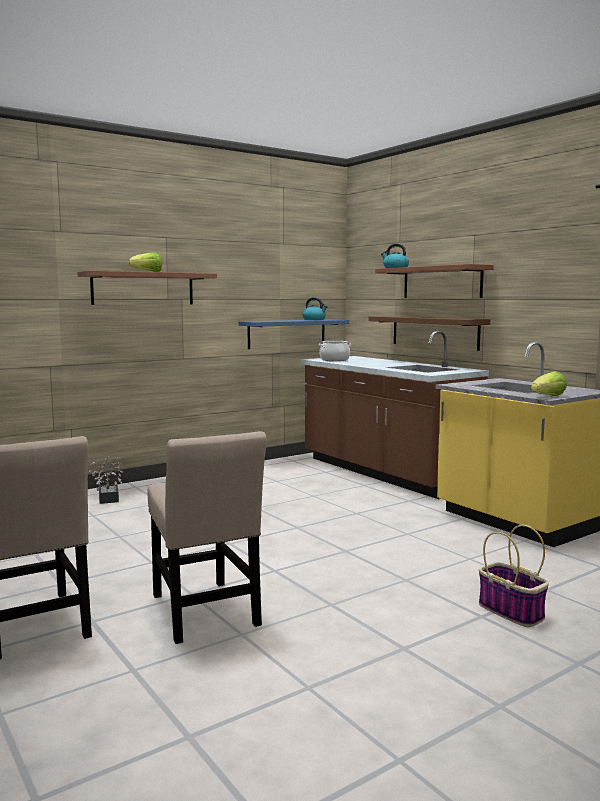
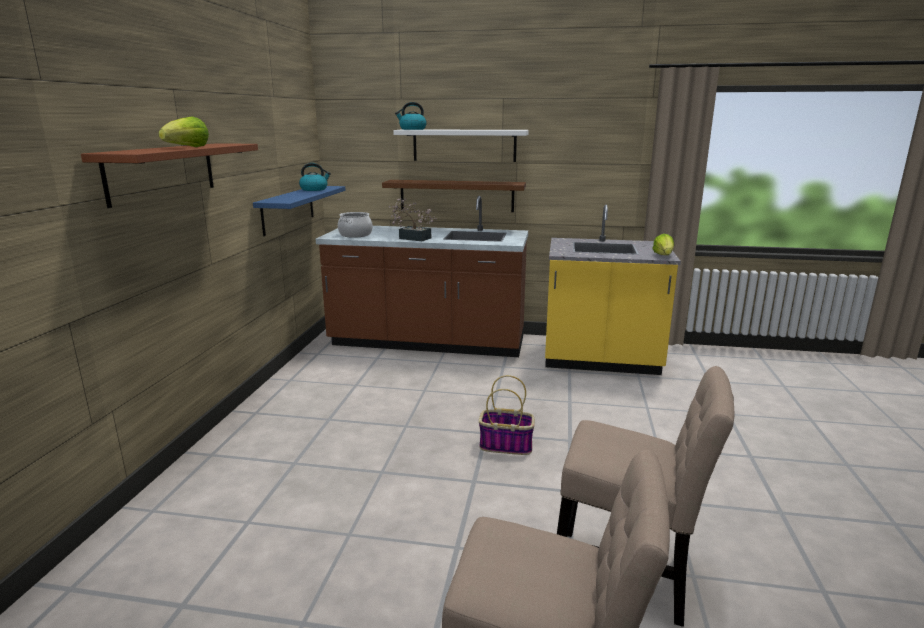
camera: 45 degrees left, 10 degrees up
(109, 497) = (210, 485): potted plant -> potted plant (412, 238)
(441, 282) = (464, 145): brown shelf -> white shelf
(512, 612) = (753, 442): basket -> basket (506, 445)

